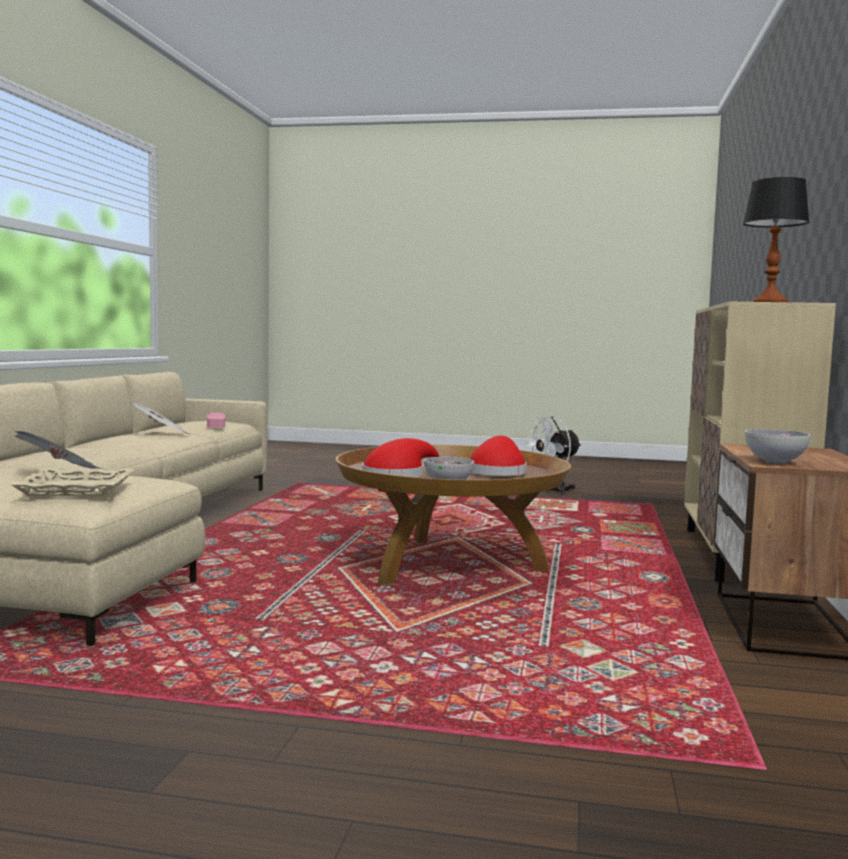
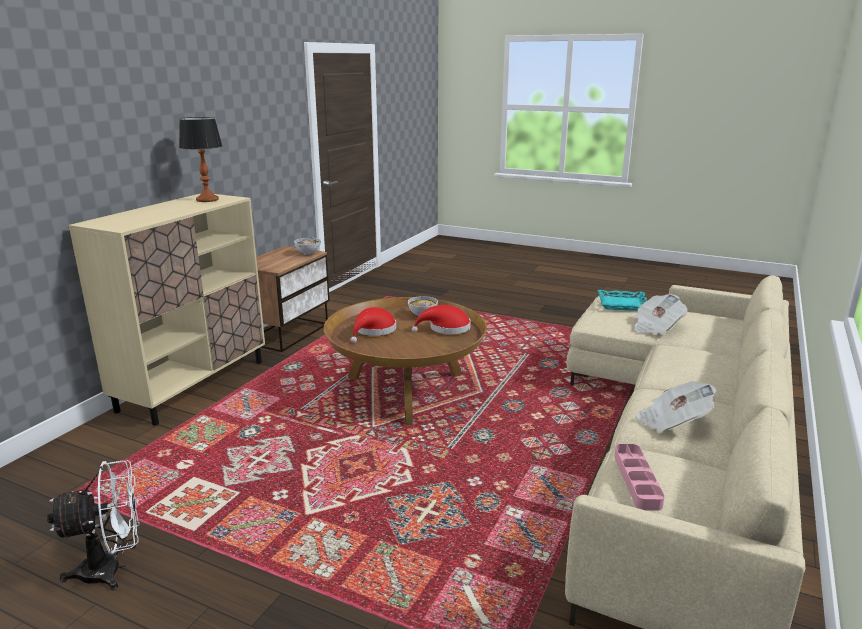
camera: 165 degrees left, 15 degrees up
(75, 489) = (622, 304): beige tray -> turquoise tray

